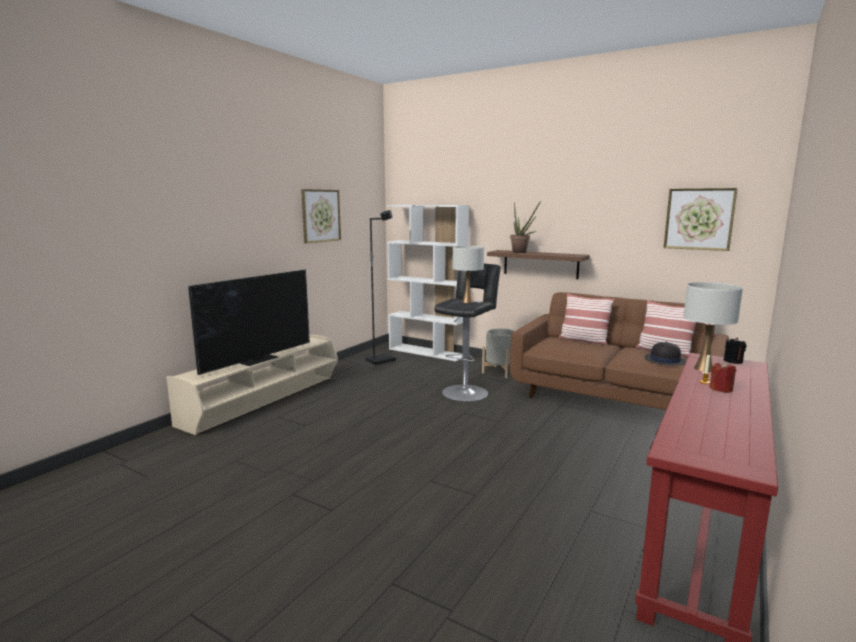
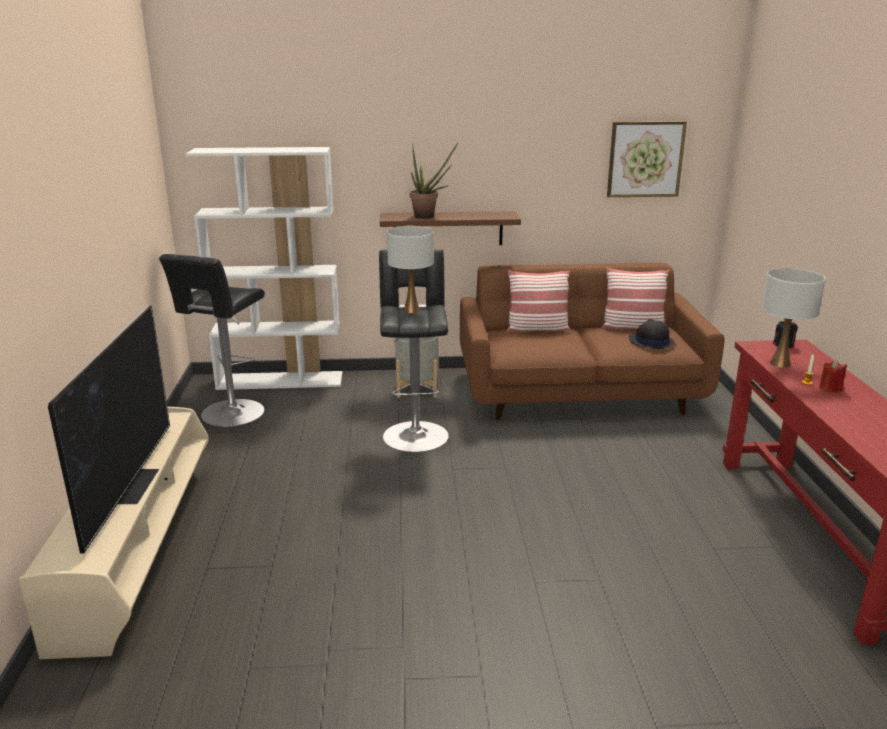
camera: 35 degrees left, 10 degrees up
(321, 215) = (111, 194): picture -> none
(380, 360) = (230, 415): black floor lamp -> black stool

